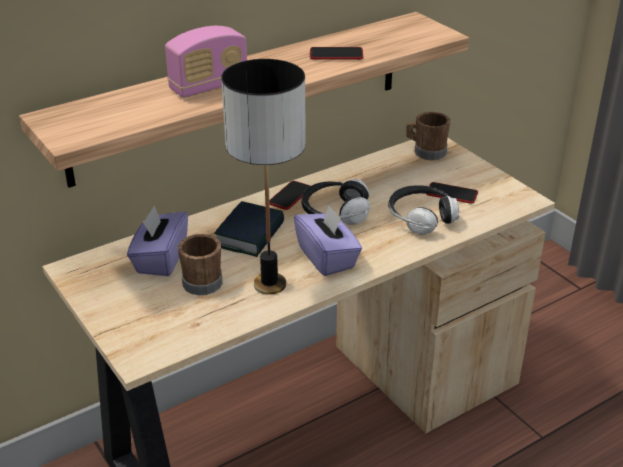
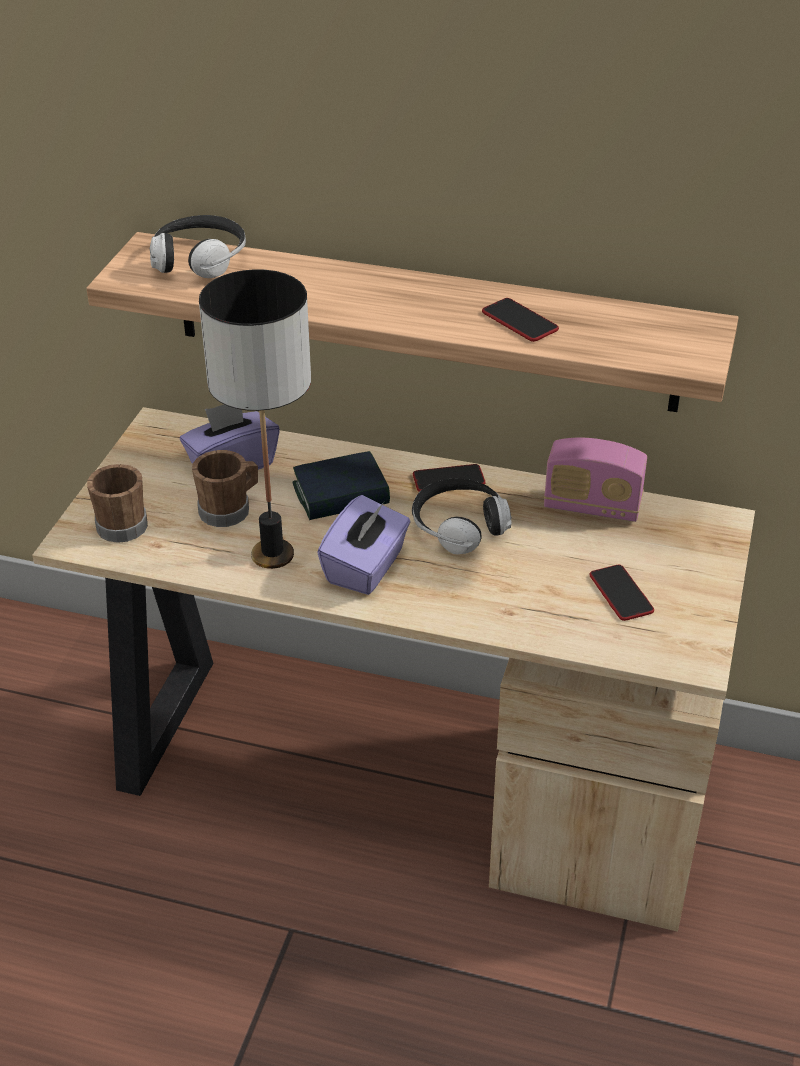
camera: 50 degrees right, 5 degrees up
(209, 86) = (327, 289): radio -> radio (592, 507)
(421, 218) = (534, 596): headphones -> headphones (200, 261)
(426, 152) = (689, 527): brown mug -> brown mug (120, 523)

